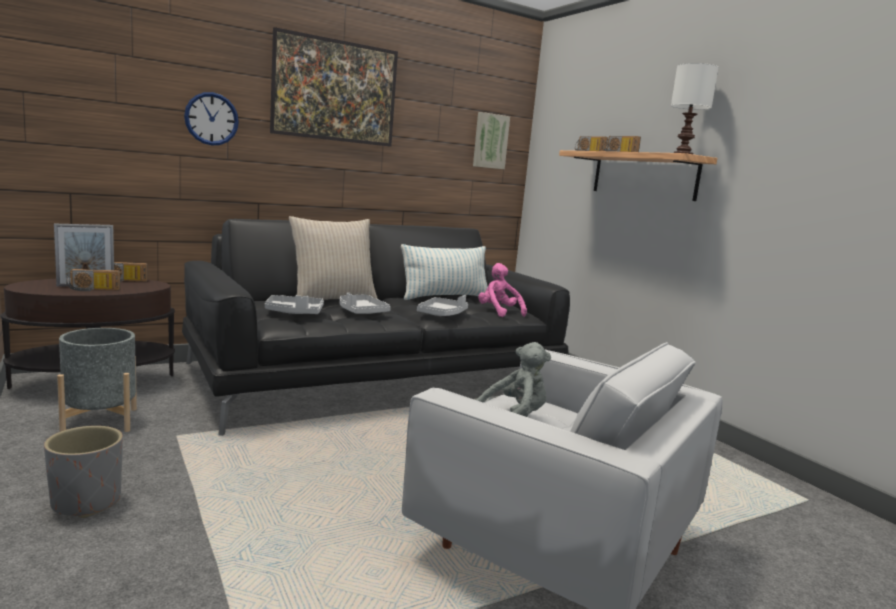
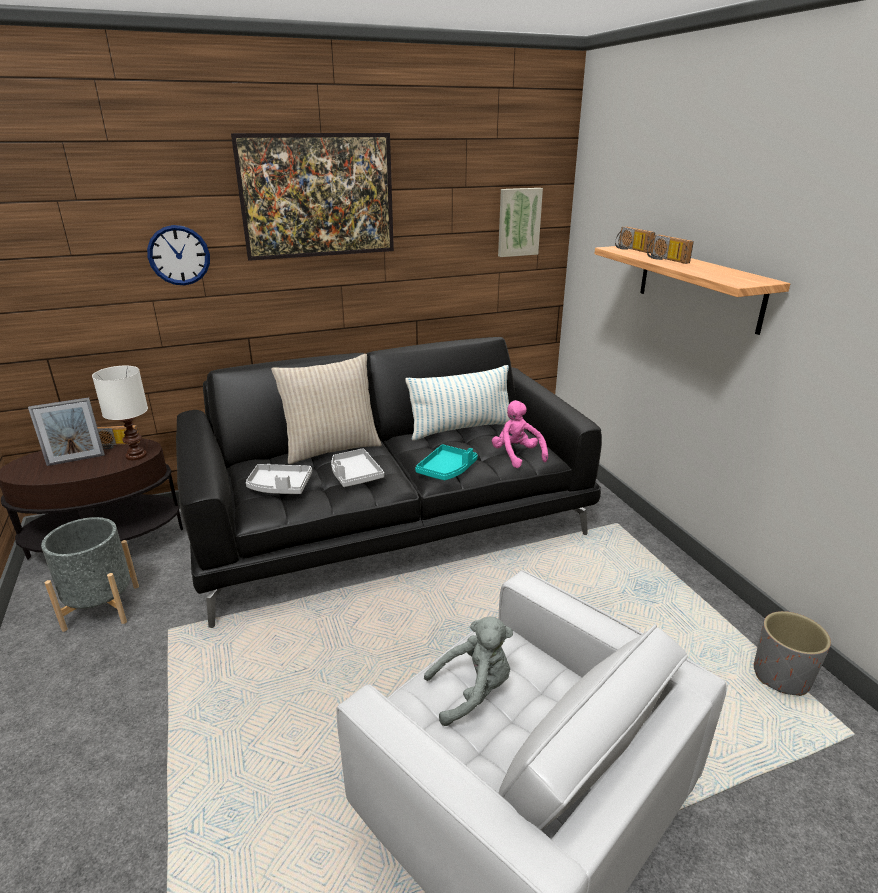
camera: 10 degrees right, 15 degrees up
(87, 502) = (67, 737): grey planter -> grey planter (782, 676)
(93, 290) = (80, 469): radio -> none
(442, 314) = (447, 470): grey tray -> turquoise tray
(682, 154) = (741, 278): white table lamp -> white table lamp (135, 455)

